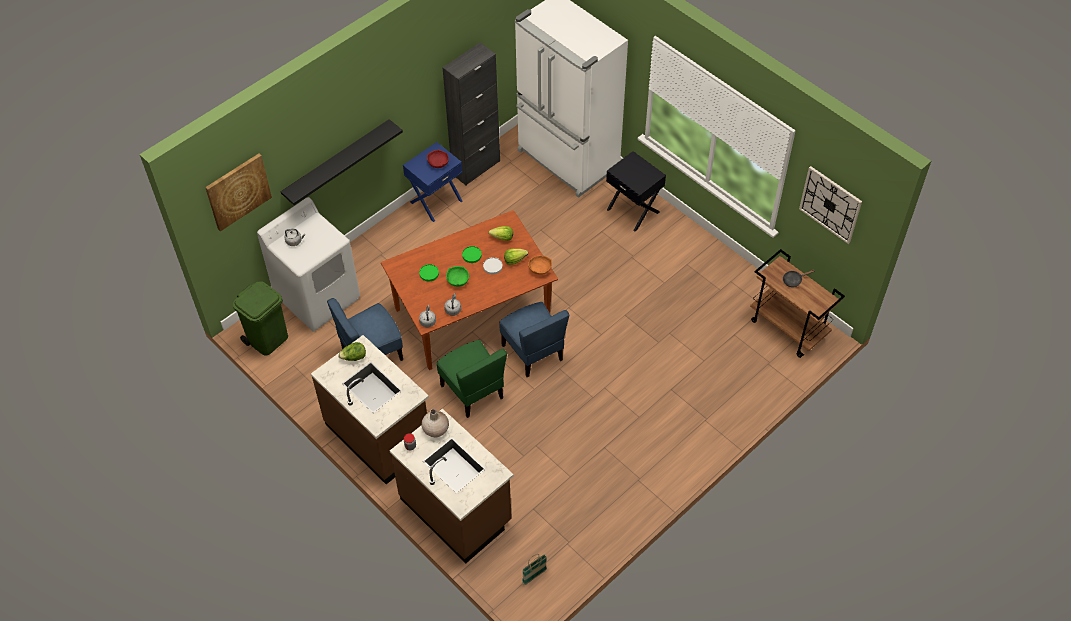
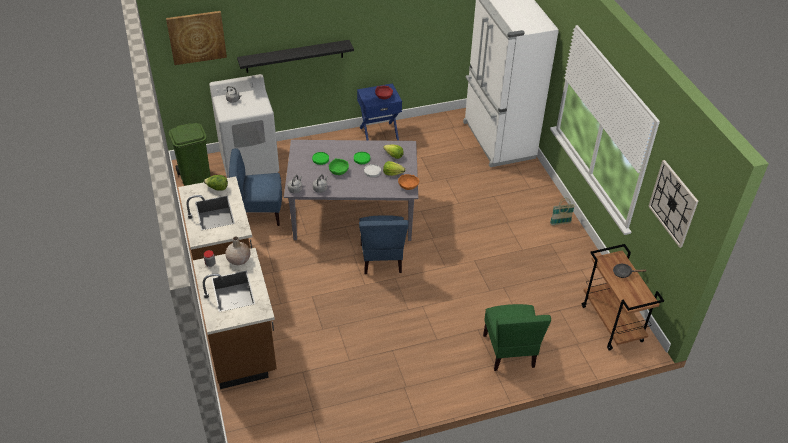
camera: 25 degrees right, 10 degrees down
(472, 313) = (353, 214): brown dining table -> grey dining table
(473, 391) = (316, 267): green chair -> green chair (510, 351)
(476, 167) = (424, 122): black cabinet -> none
(534, 576) = (267, 424): basket -> basket (560, 223)
(633, 210) = (529, 191): black nightstand -> none

